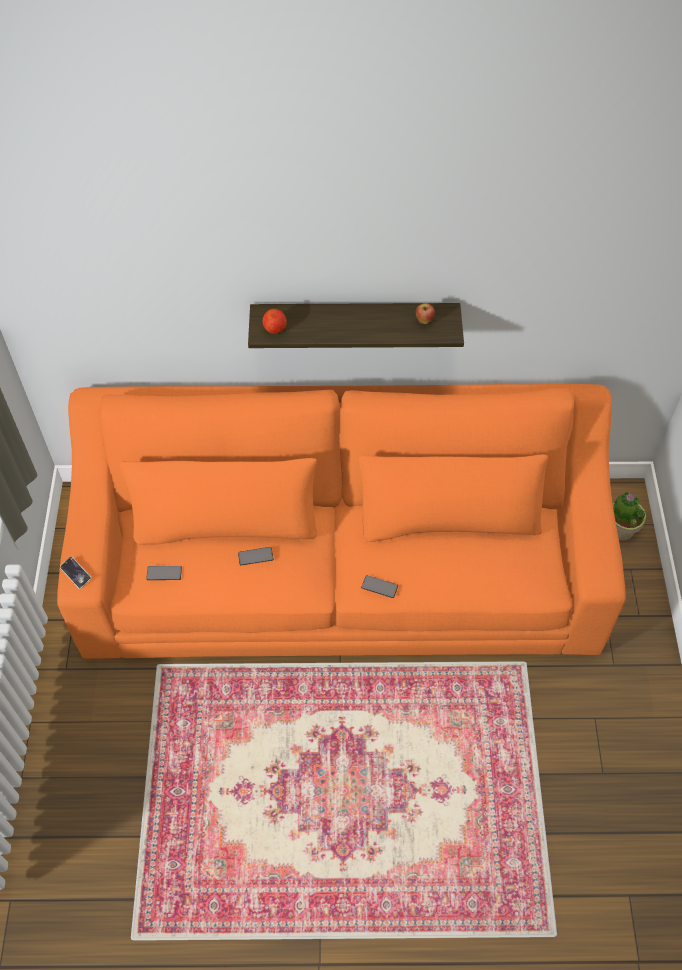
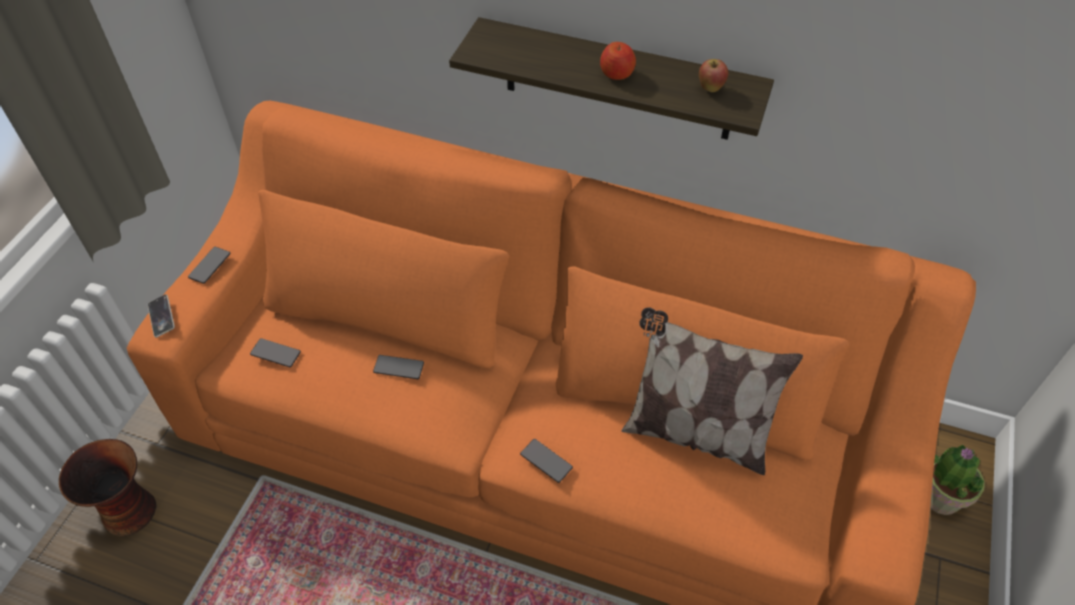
camera: 20 degrees right, 5 degrees down
(72, 720) = (130, 510): none -> vase
(86, 525) = (209, 265): none -> phone
(275, 328) = (495, 50): apple -> apple (617, 74)
(465, 539) = (694, 433): none -> pillow

